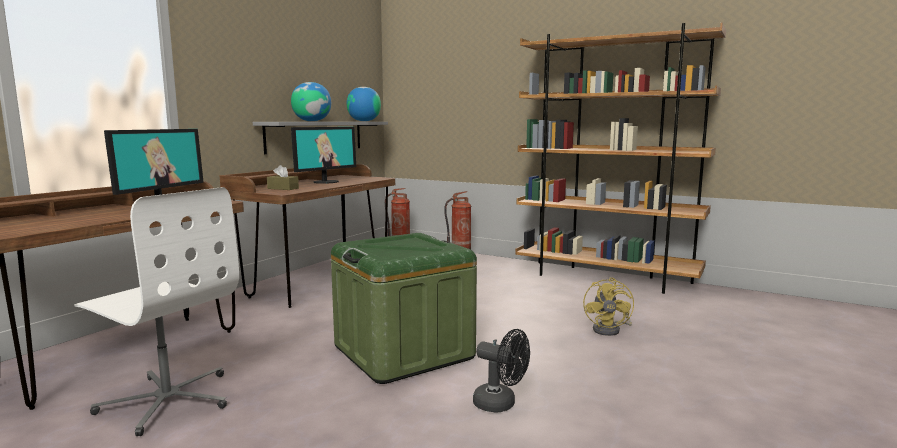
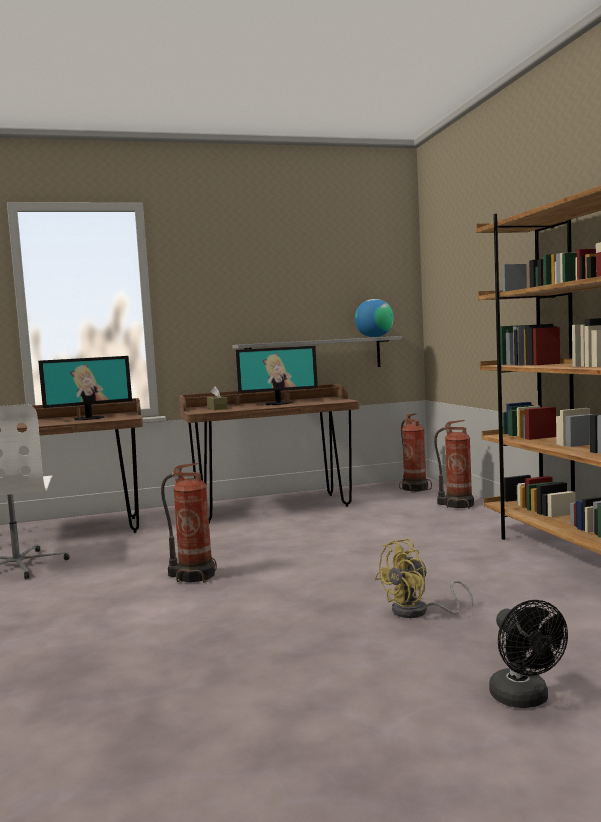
camera: 45 degrees right, 5 degrees down
(312, 121) = (293, 341): globe -> none
(403, 352) = (194, 576): green storage box -> fire extinguisher
(501, 404) = (154, 635): black fan -> black fan (524, 700)

